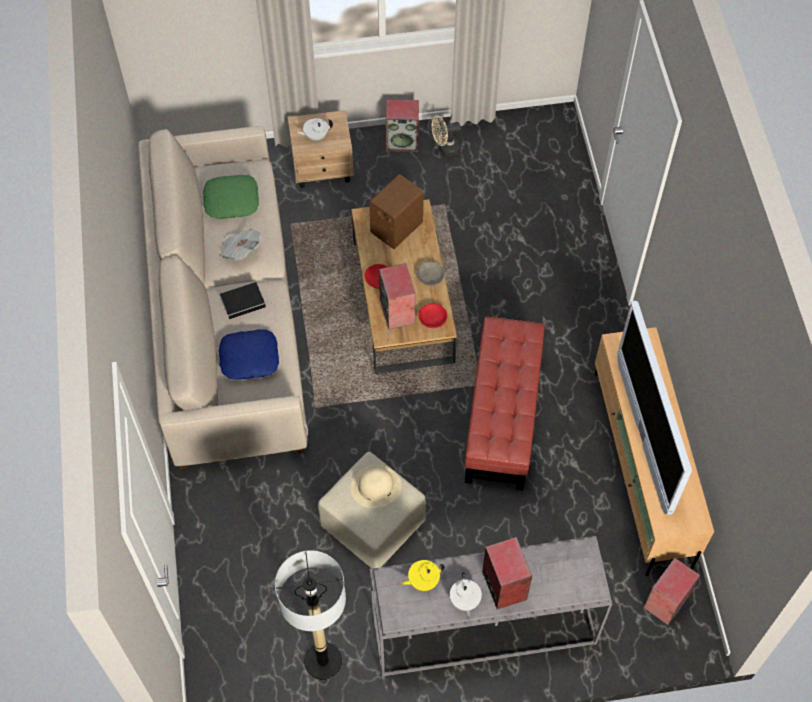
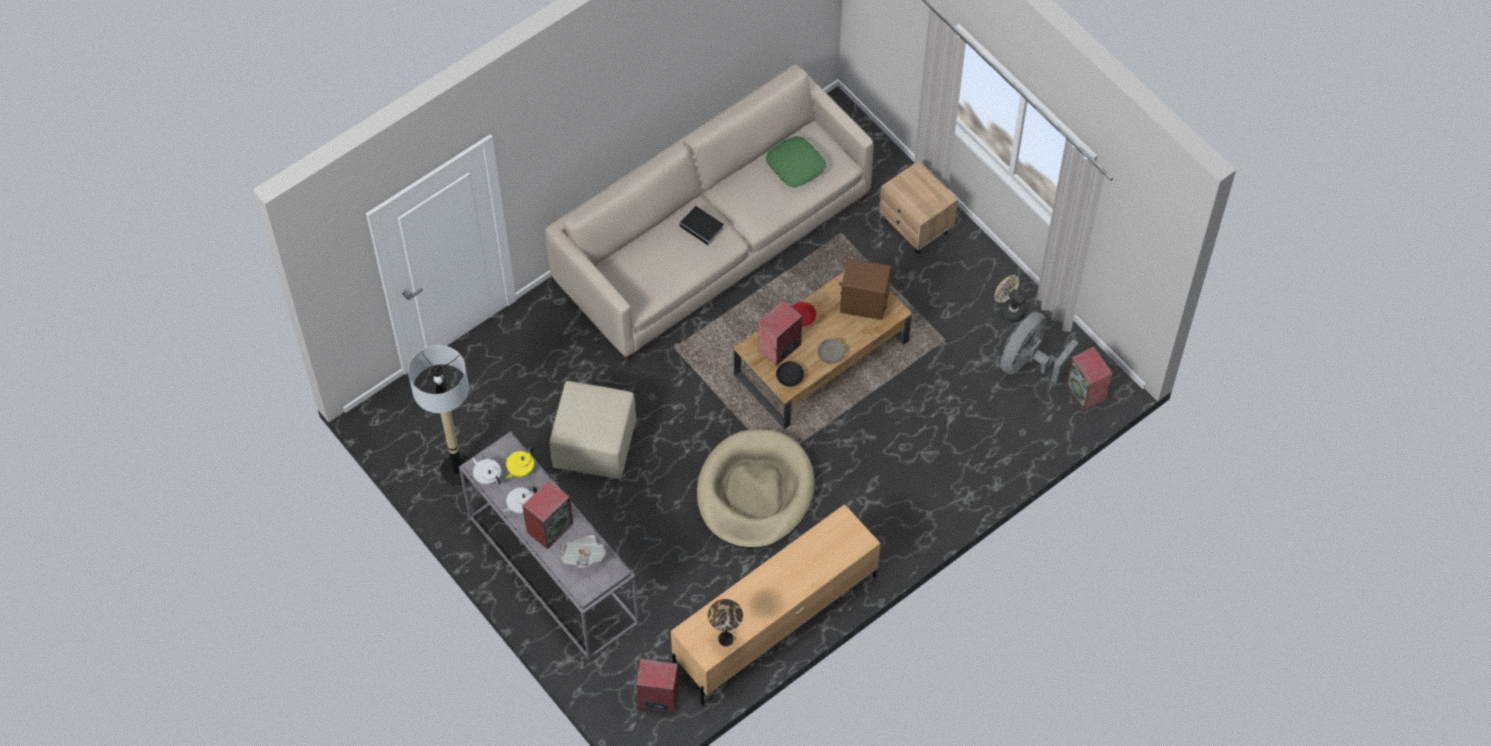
camera: 60 degrees right, 0 degrees up
(240, 250) = (750, 198): newspaper -> newspaper (584, 556)
(249, 357) = (655, 260): blue pillow -> none
(315, 136) = (913, 192): white teapot -> white teapot (488, 477)
(375, 487) = (602, 413): beige hat -> none
(403, 141) = (991, 272): speaker -> speaker (1086, 392)
(423, 580) = (520, 470): yellow teapot -> yellow teapot turned 90 degrees counterclockwise
(432, 318) = (789, 376): red bowl -> black bowl
(503, 417) = (755, 492): red ottoman -> beige dog bed
(504, 160) = (1029, 363): none -> grey fan
(642, 435) = (763, 579): television -> none
(688, 497) = (725, 639): none -> table lamp

